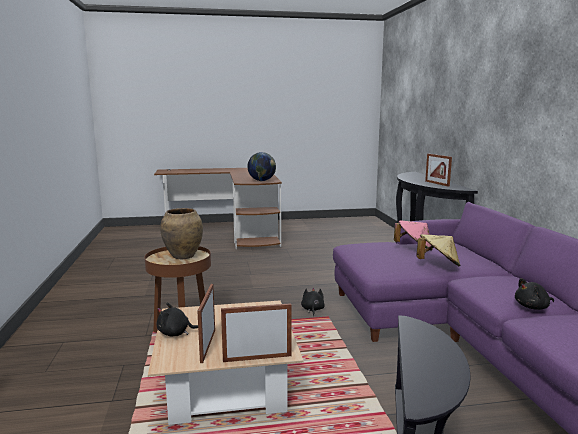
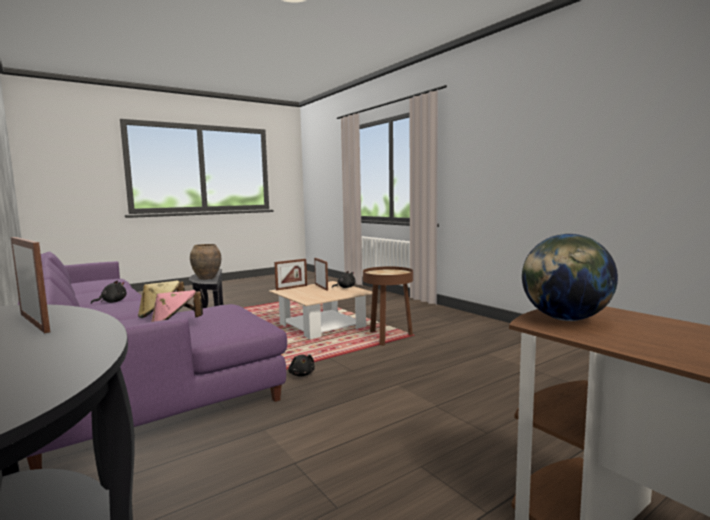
camera: 155 degrees right, 5 degrees down
(183, 256) = (386, 274): brown vase -> brown vase (206, 278)

